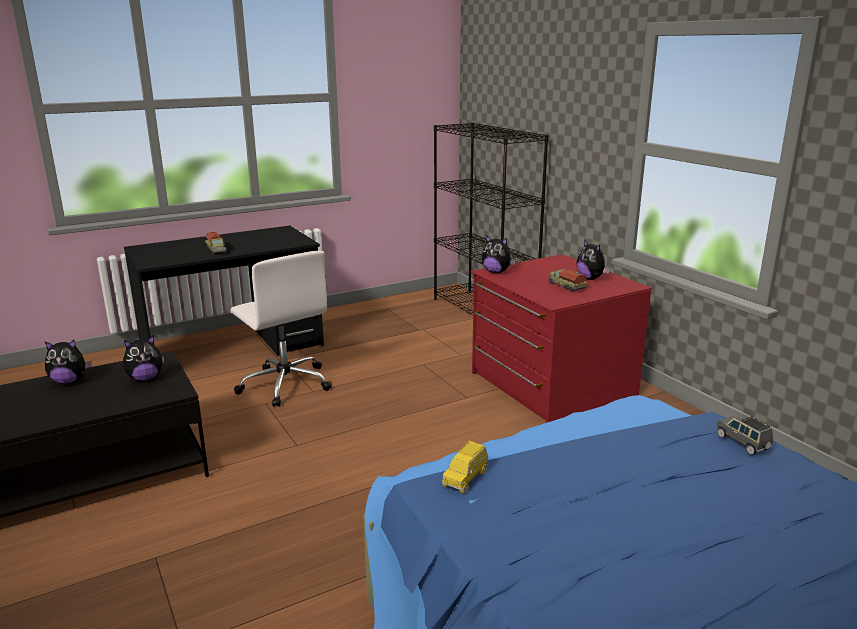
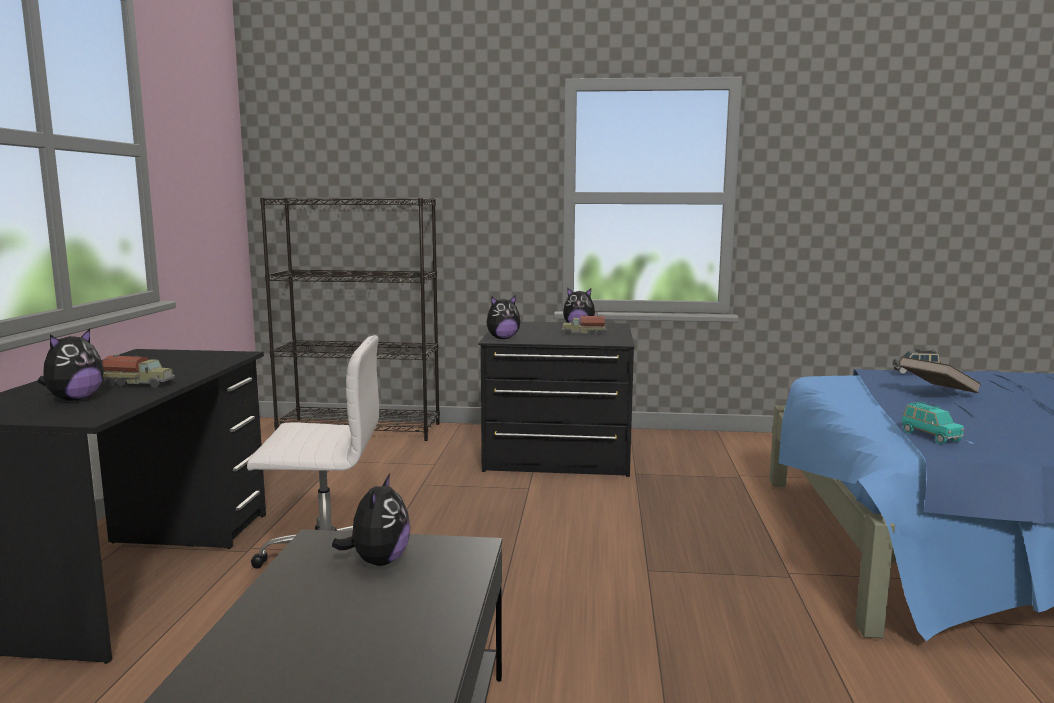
camera: 55 degrees left, 10 degrees down
(69, 381) = (272, 624): plush toy -> plush toy (74, 399)
(465, 479) = (930, 436): yellow toy car -> turquoise toy car
(550, 384) = (558, 454): red dresser -> black dresser
(652, 463) = (937, 391): none -> brown book

